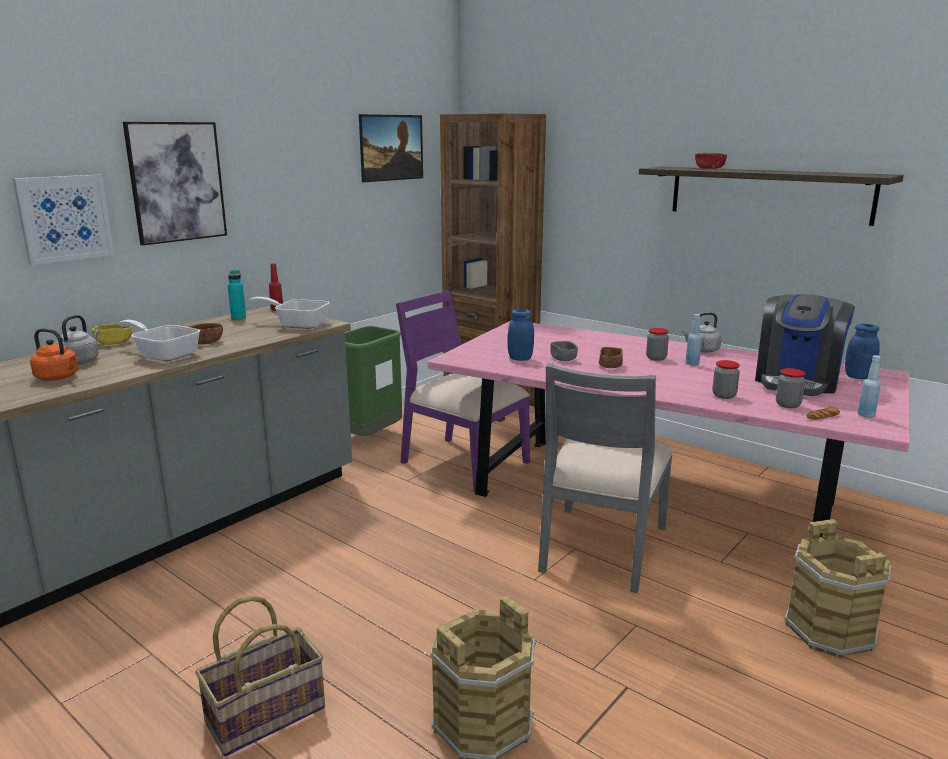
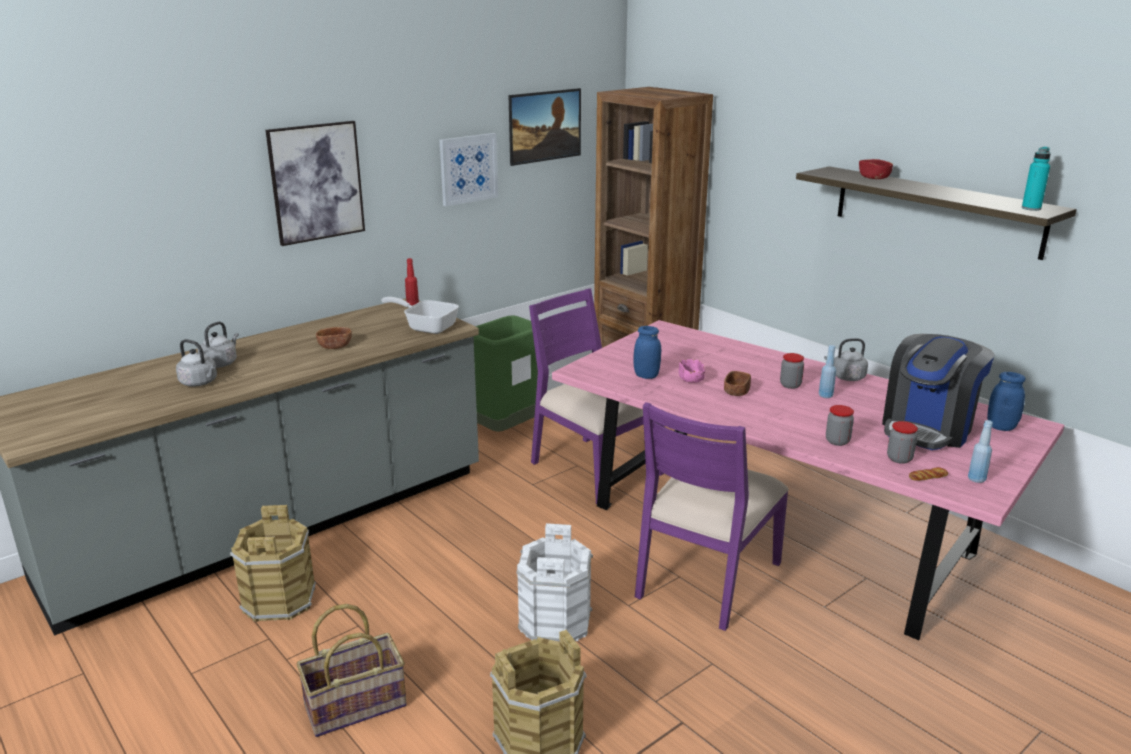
camera: 10 degrees right, 5 degrees up
(59, 377) = (200, 383): orange kettle -> grey kettle
(64, 218) = (211, 225): picture -> picture (468, 169)
(114, 342) = (253, 341): yellow bowl -> none
(164, 354) = (295, 360): frying pan -> none
(238, 318) = (372, 314): turquoise bottle -> turquoise bottle (1031, 208)
(464, 603) = (554, 622): none -> white bucket
(563, 359) = (691, 379): grey bowl -> pink bowl
(601, 548) = (705, 579): grey chair -> purple chair
(830, 630) = (907, 692): brown bucket -> brown bucket (280, 600)

